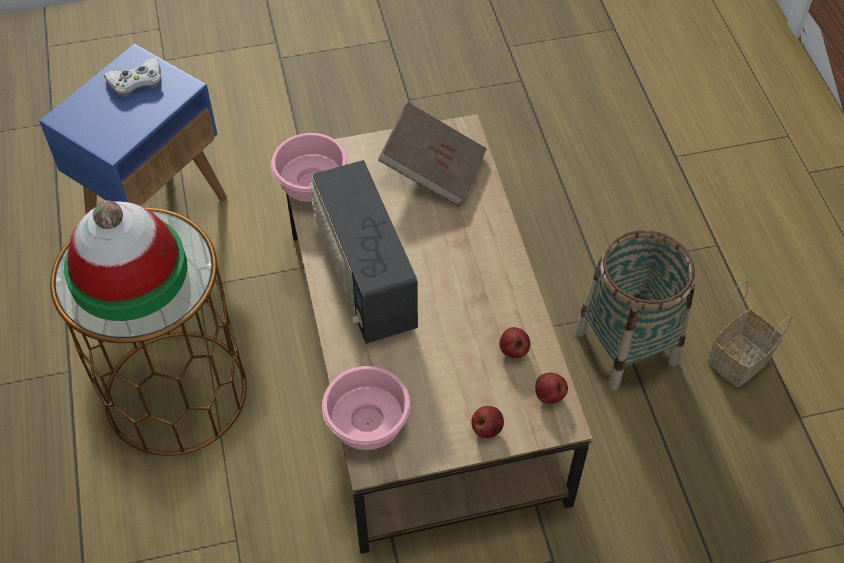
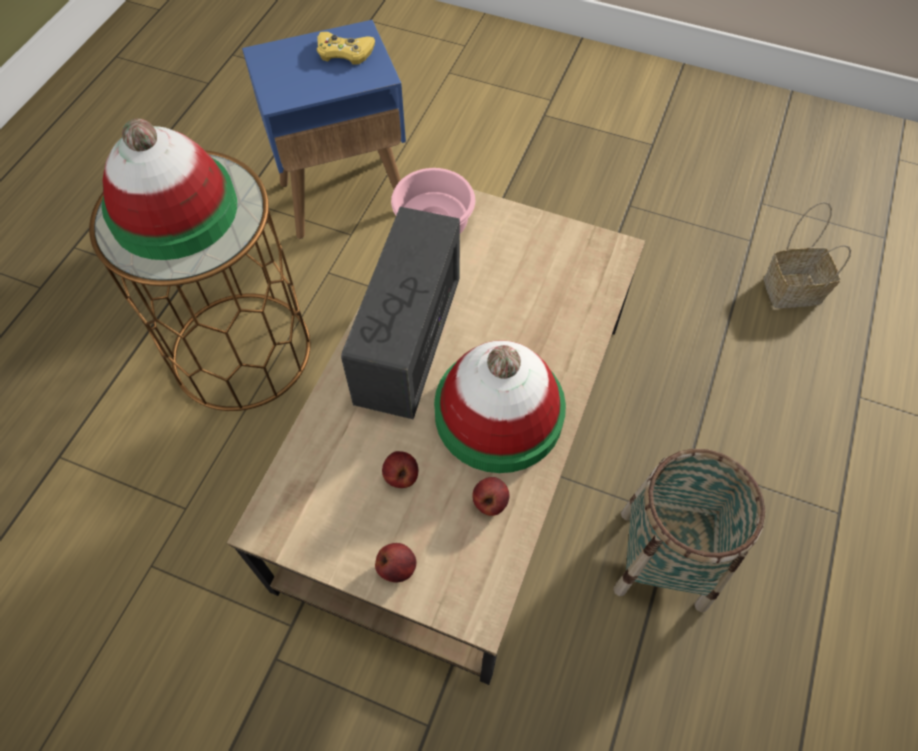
camera: 35 degrees right, 5 degrees up
(136, 81) = (344, 52): white game controller -> yellow game controller
(370, 425) = (294, 488): pink bowl -> none
(433, 170) = (557, 272): brown book -> none
(471, 290) = (499, 413): none -> hat
(549, 395) = (487, 575): apple -> apple (401, 476)
(739, 358) = (776, 648): basket -> basket (793, 289)

